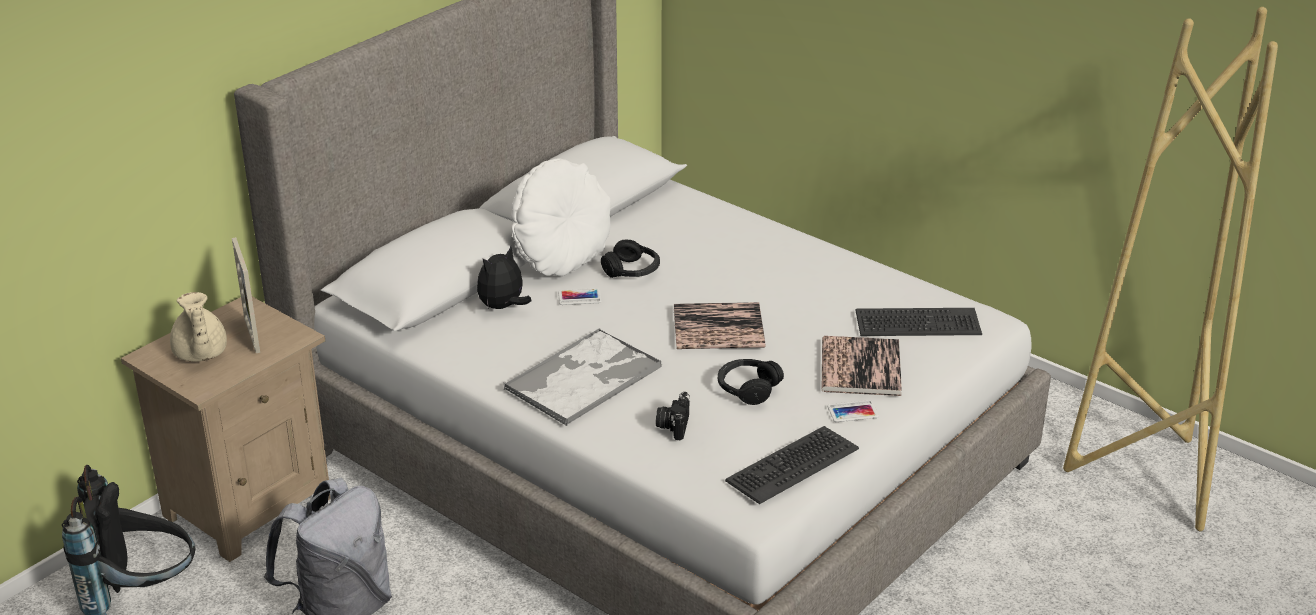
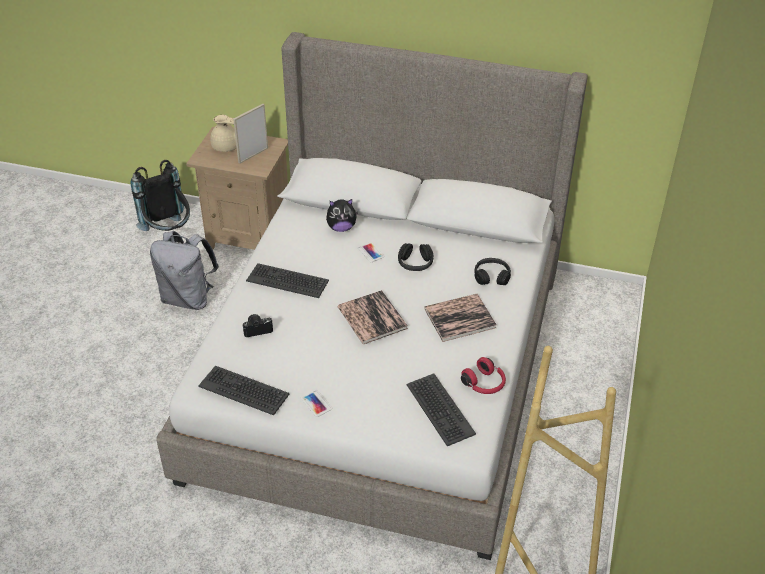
camera: 65 degrees right, 10 degrees up
(200, 354) = (227, 147): beige teapot -> beige teapot turned 120 degrees counterclockwise
(503, 307) = (341, 228): plush toy -> plush toy turned 150 degrees clockwise
(562, 262) = (404, 234): white pillow -> none
(584, 377) = (287, 281): tray -> keyboard
(748, 388) = (311, 349): black headphones -> black headphones (491, 276)
(860, 367) = (368, 394): book -> book (460, 318)
(892, 283) = (484, 384): none -> red headphones

